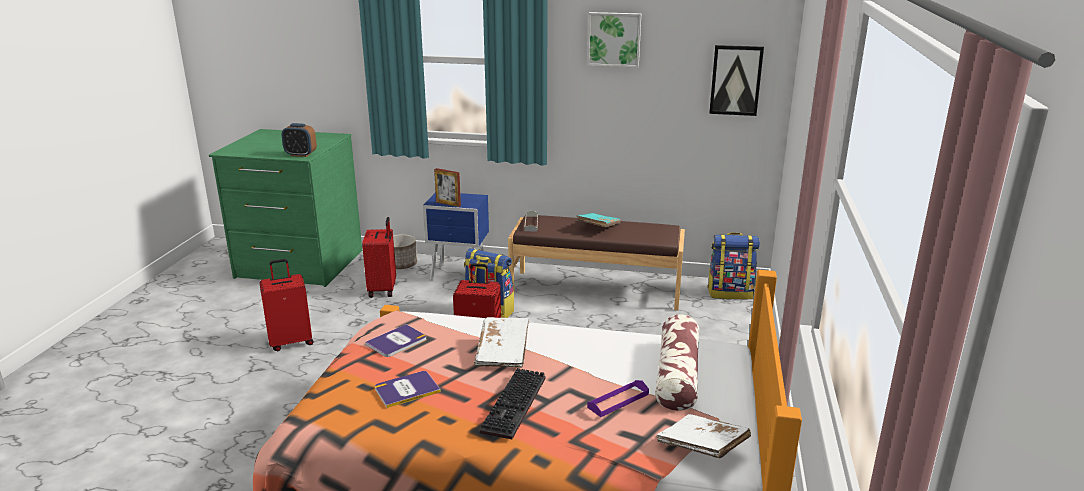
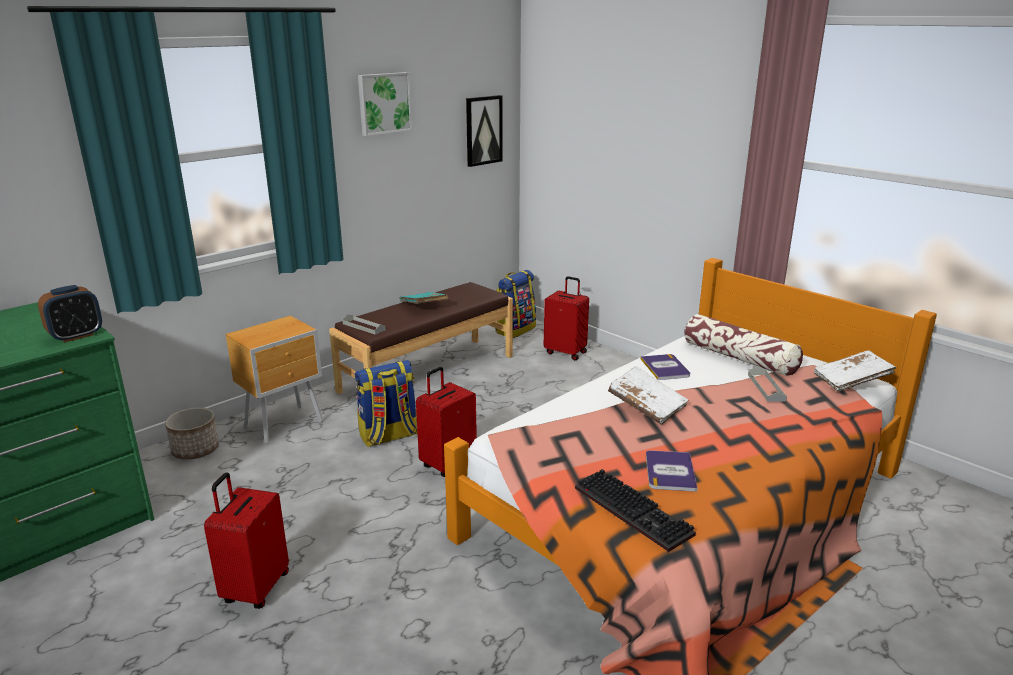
camera: 55 degrees left, 0 degrees up
(383, 290) = (236, 480): red suitcase -> red suitcase (566, 352)
(396, 341) = (563, 451): book -> book (665, 368)
(448, 204) = (275, 337): picture frame -> none
(460, 275) = (286, 424): blue nightstand -> brown nightstand
(515, 406) = (747, 427): keyboard -> keyboard (635, 511)
(618, 401) = (766, 387): purple tray -> grey tray

